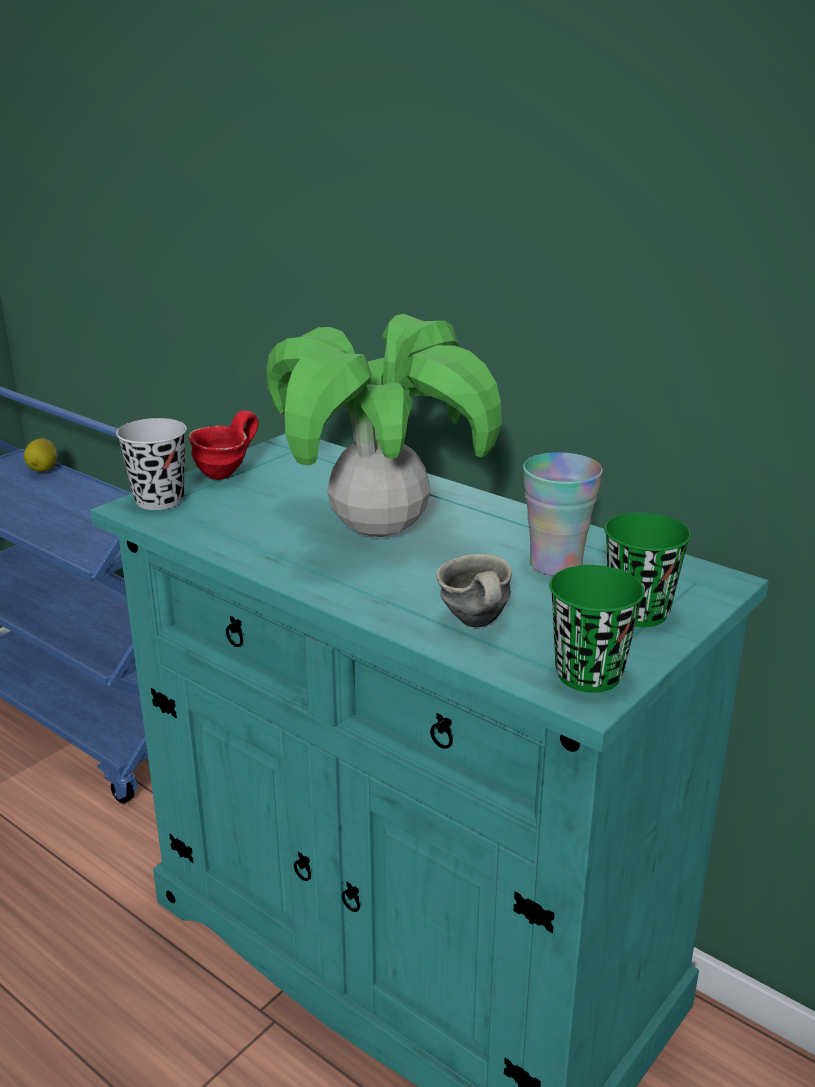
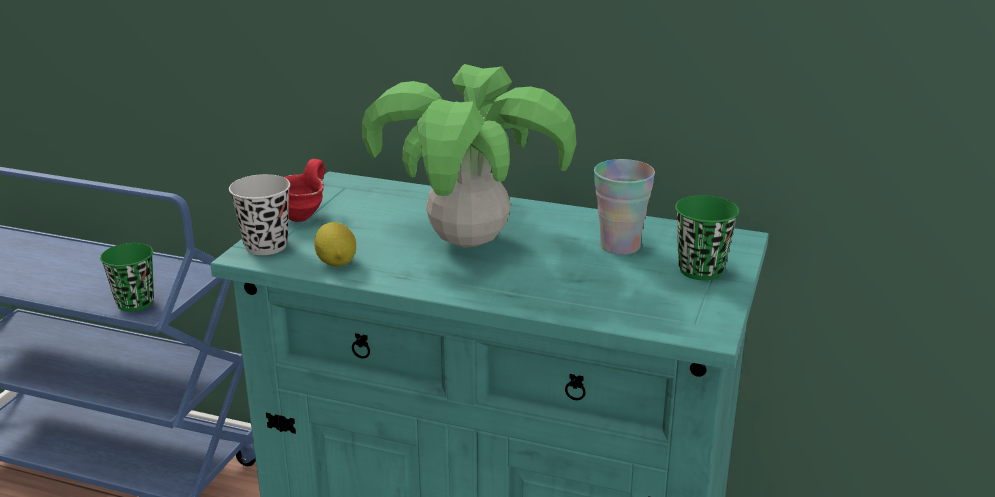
camera: 20 degrees left, 0 degrees up
(43, 469) = (36, 240): lemon -> lemon (336, 262)
(472, 625) = (594, 299): grey mug -> none
(588, 675) = (699, 319): green cup -> green cup (135, 303)

